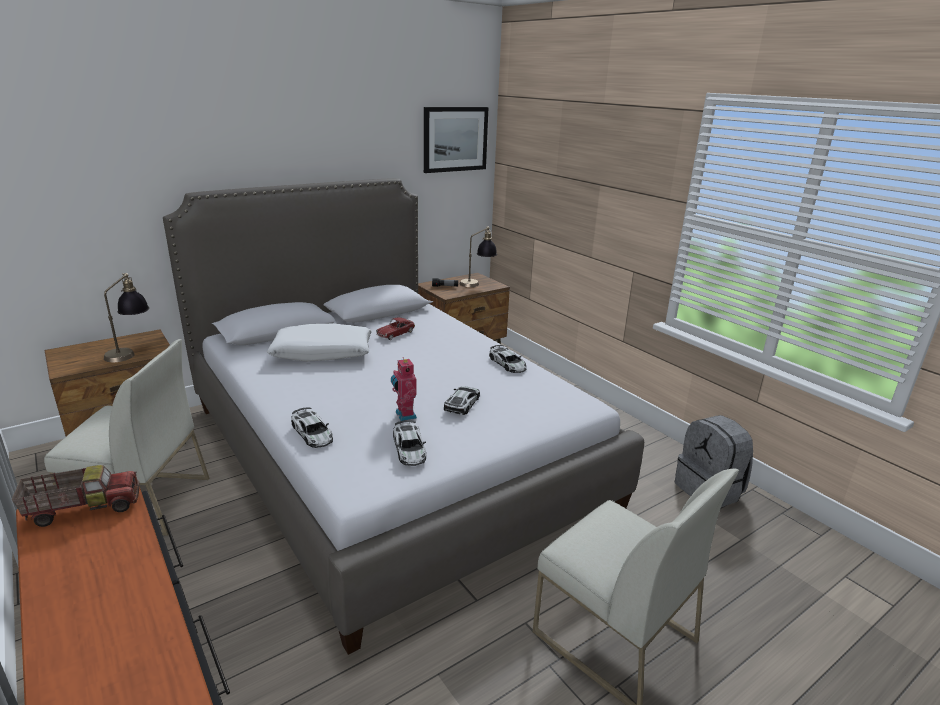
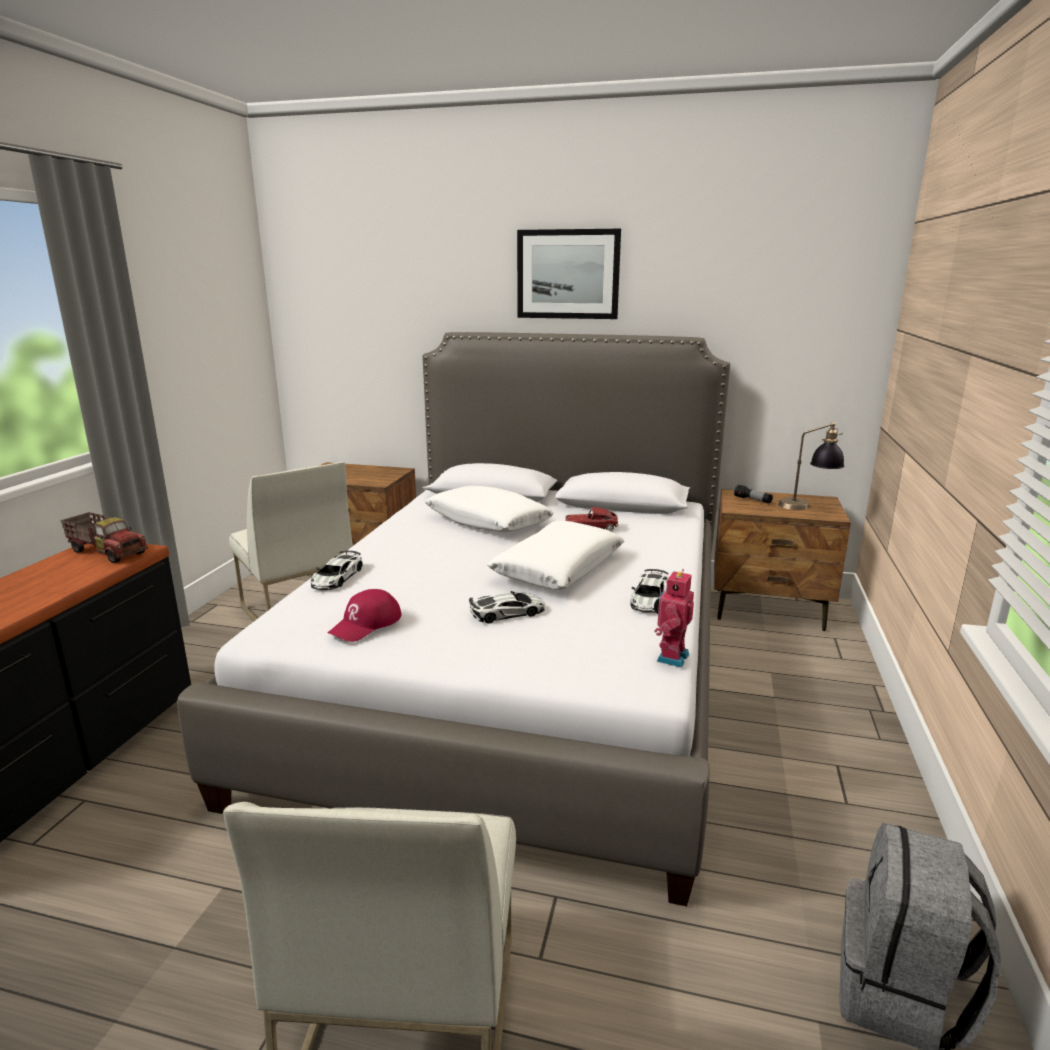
camera: 50 degrees right, 5 degrees down
(130, 352) = (363, 478): table lamp -> none
(404, 415) = (428, 596): toy robot -> toy robot (670, 657)
(409, 448) = (366, 624): toy car -> red cap
(431, 366) = (558, 568): none -> white pillow
(455, 139) = (817, 289): picture -> picture (568, 274)

